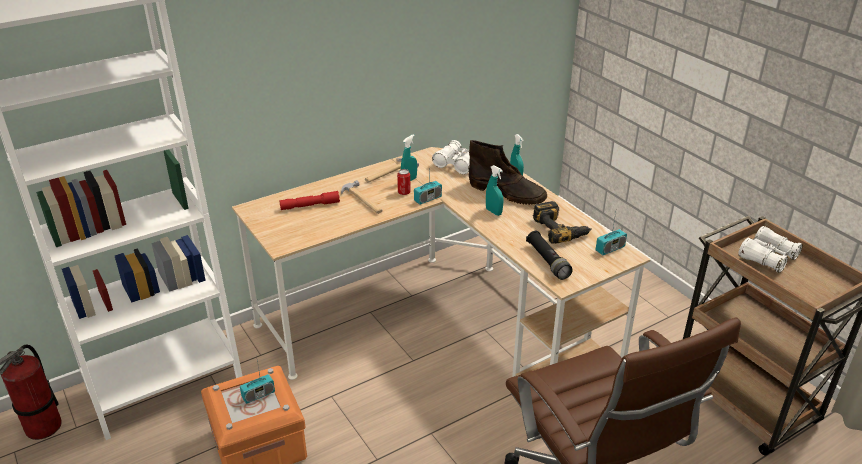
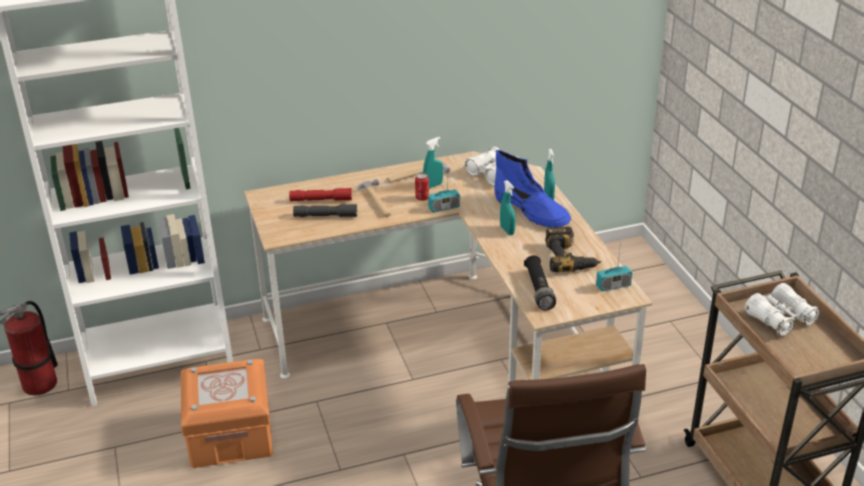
camera: 15 degrees right, 0 degrees up
(258, 395) = (231, 383): radio -> none
(320, 220) = (325, 216): none -> grey flashlight
(507, 193) = (532, 211): brown boot -> blue boot

